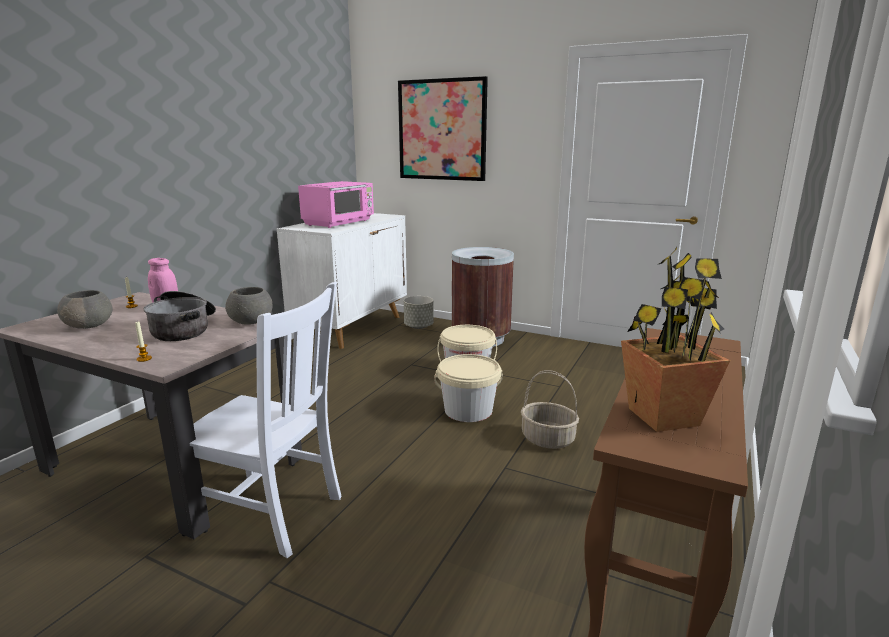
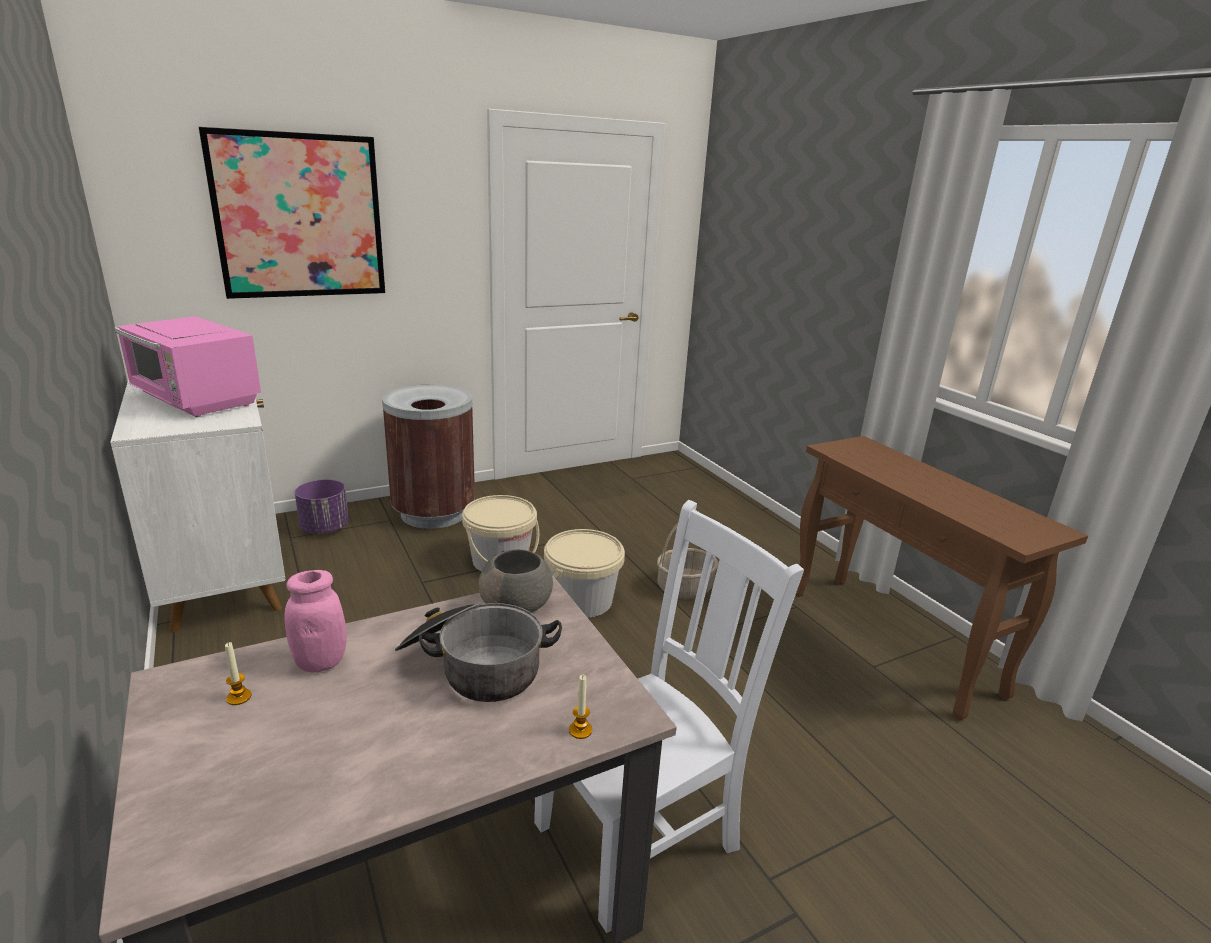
camera: 55 degrees left, 5 degrees up
(90, 325) = (300, 767): grey bowl -> none
(340, 223) = (196, 400): pink microwave -> pink microwave turned 150 degrees clockwise
(419, 326) = (325, 528): grey planter -> purple planter
(662, 416) = (983, 514): potted plant -> none

